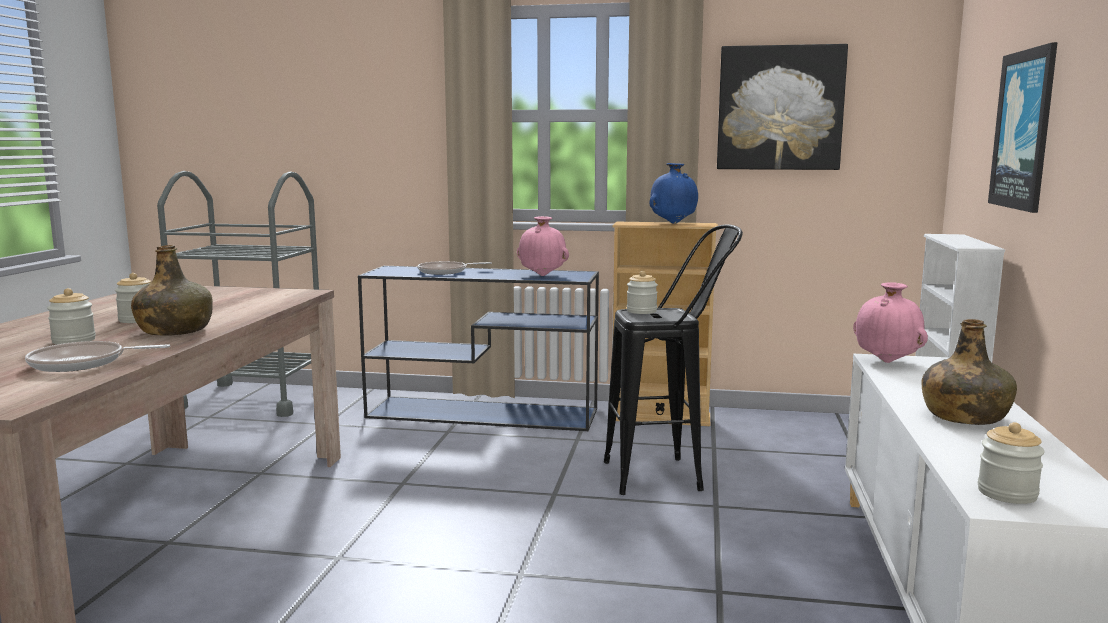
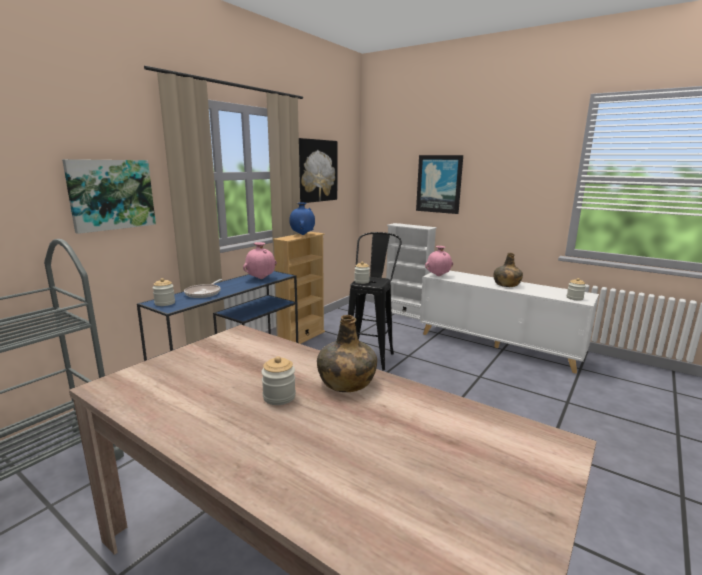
camera: 65 degrees left, 5 degrees up
(74, 340) = (347, 425): jar -> jar (165, 303)
(83, 363) = (440, 418): frying pan -> none
(391, 135) = (111, 194): none -> picture

